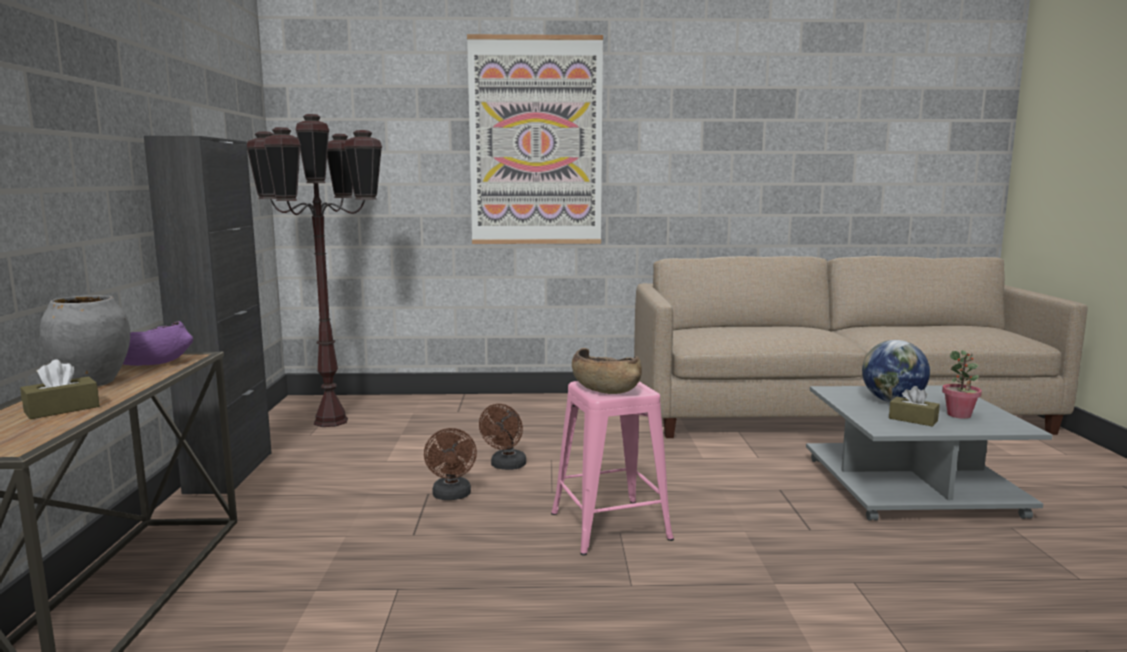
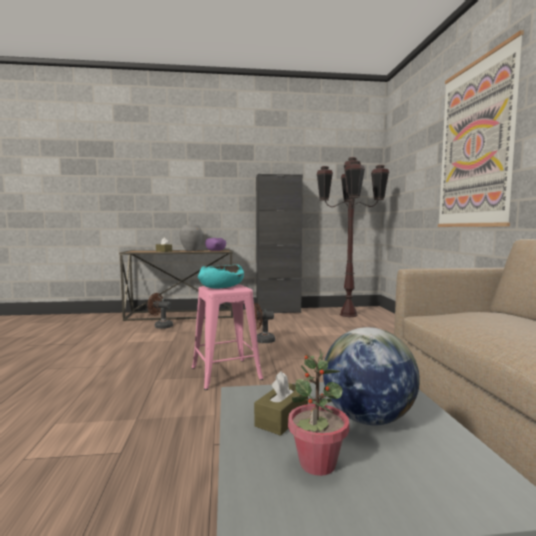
camera: 85 degrees right, 5 degrees down
(506, 466) = (306, 348): brown fan -> brown fan (160, 326)
(605, 388) = (222, 286): brown bowl -> turquoise bowl

